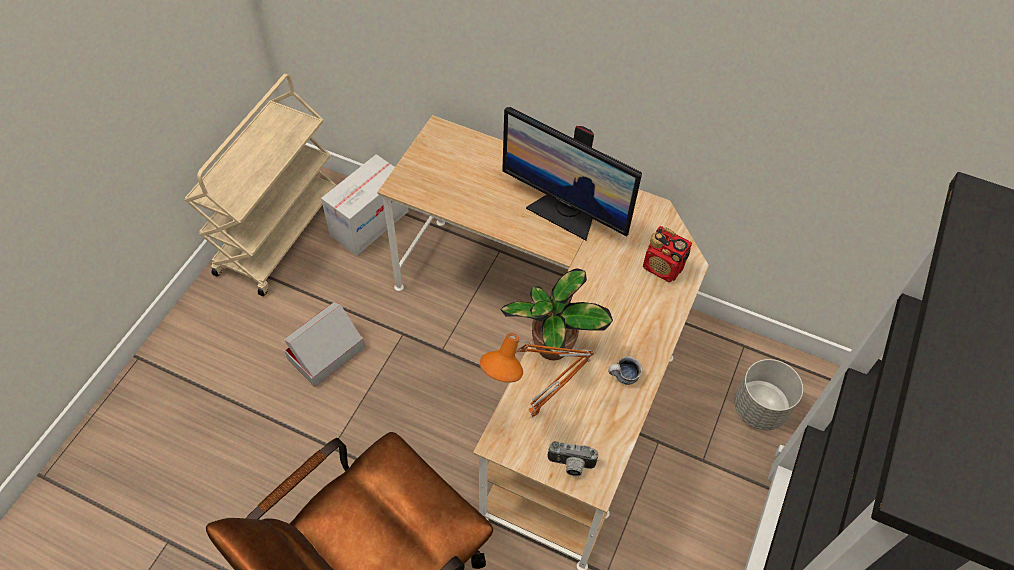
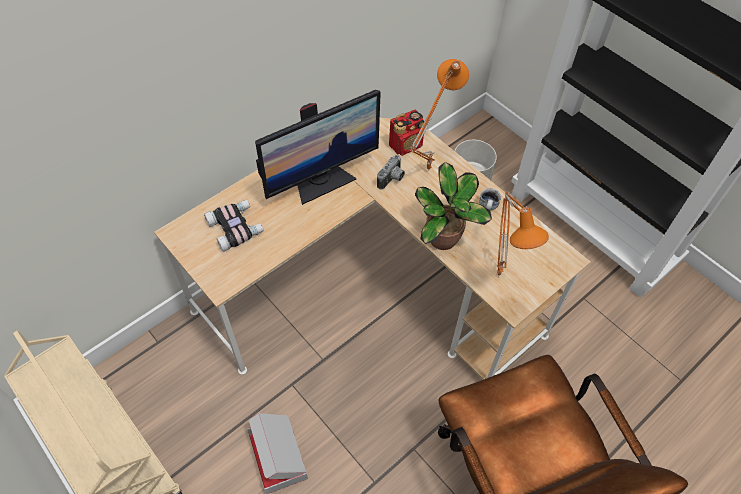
camera: 65 degrees left, 0 degrees up
(369, 223) = (158, 370): cardboard box -> none
(469, 169) = (236, 228): none -> binoculars
(570, 466) = (548, 268): camera -> camera (392, 179)
(642, 299) = (426, 168): none -> orange table lamp

